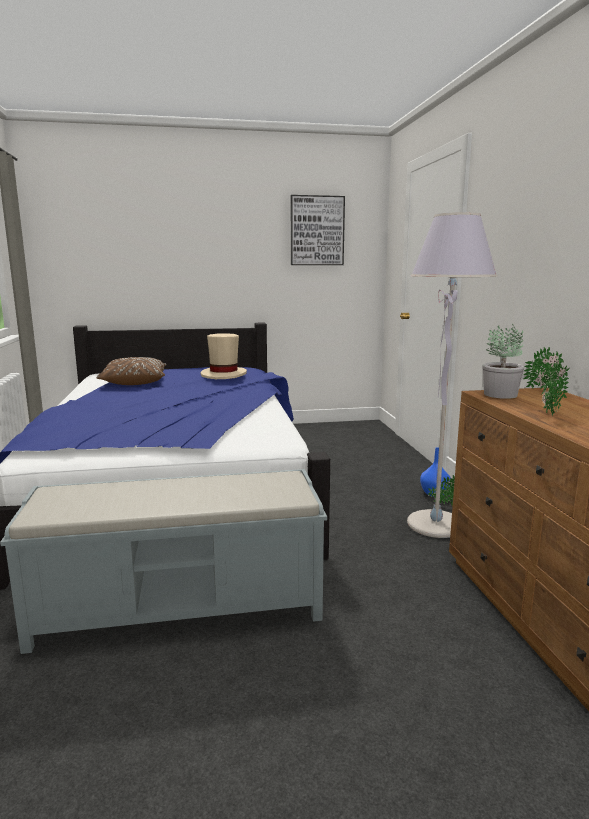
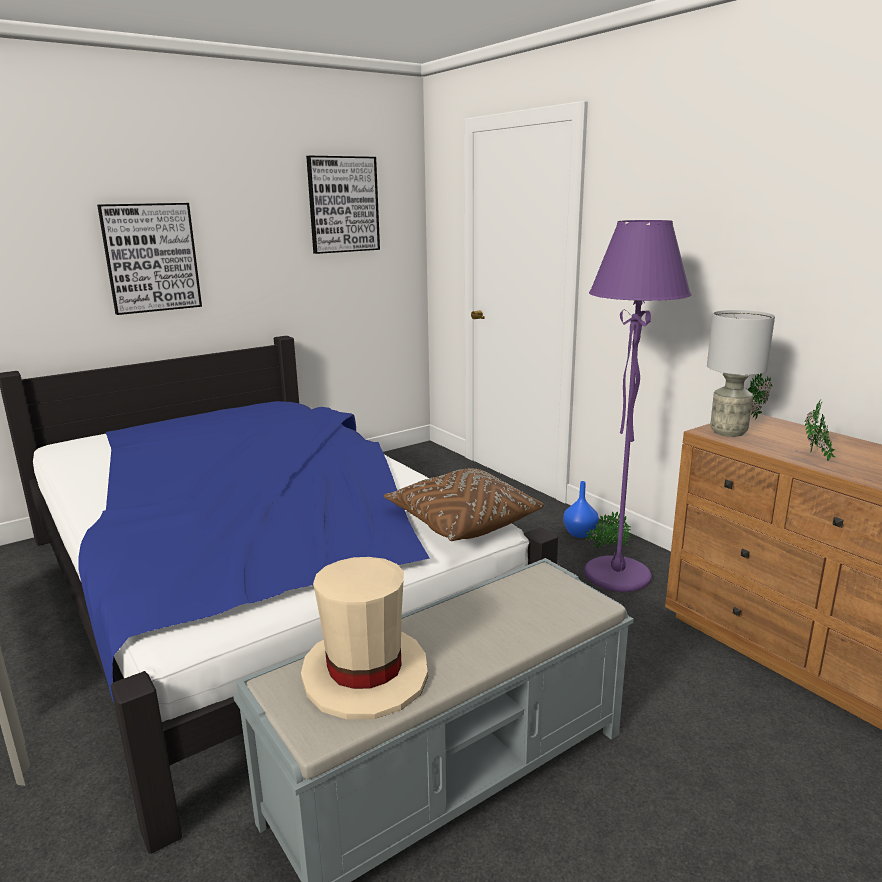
camera: 25 degrees left, 5 degrees up
(134, 382) = (153, 456): brown pillow -> brown pillow (462, 522)
(175, 261) = (151, 258): none -> picture
(224, 374) = (273, 422): beige hat -> beige hat (365, 674)
(436, 525) = (617, 575): grey floor lamp -> purple floor lamp
(500, 394) = (727, 432): potted plant -> grey table lamp

